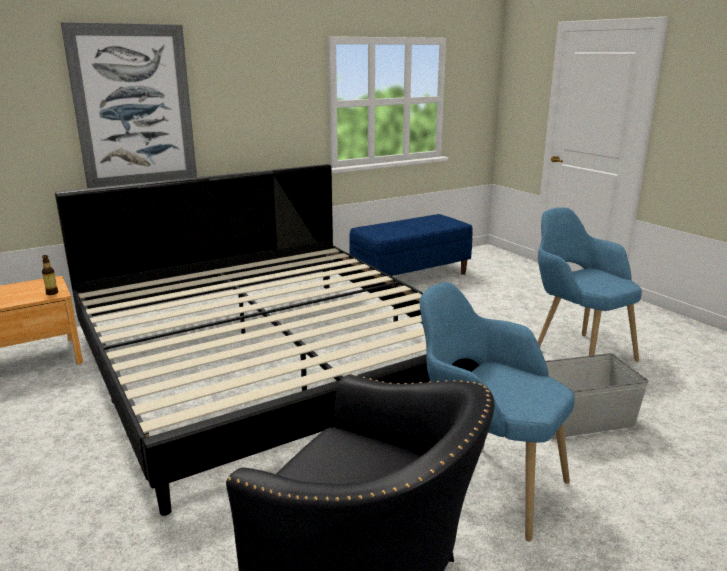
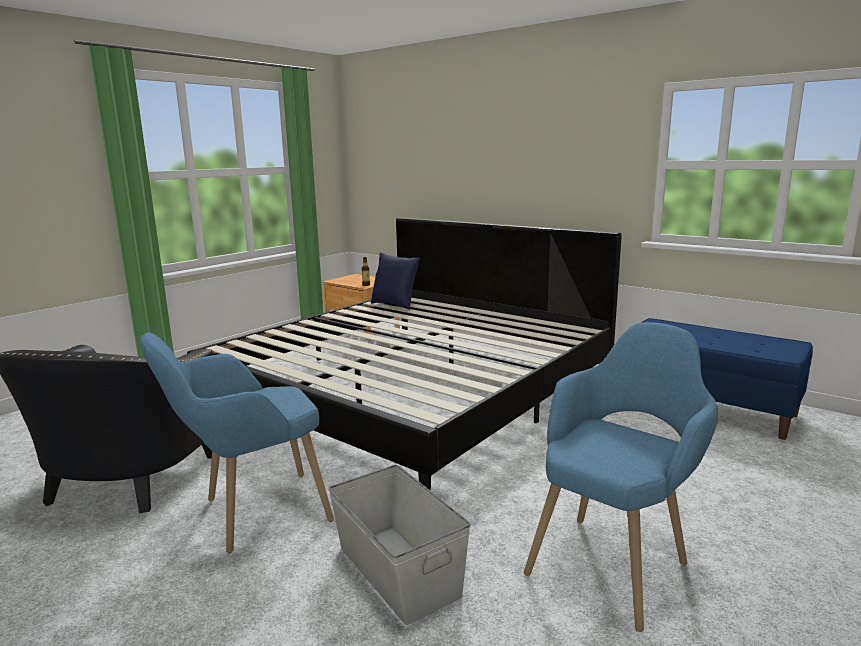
camera: 70 degrees right, 5 degrees down
(131, 299) = (395, 305): none -> blue pillow
(134, 107) = (469, 159): picture -> none
(484, 482) = (250, 516): blue armchair -> blue armchair turned 135 degrees counterclockwise

